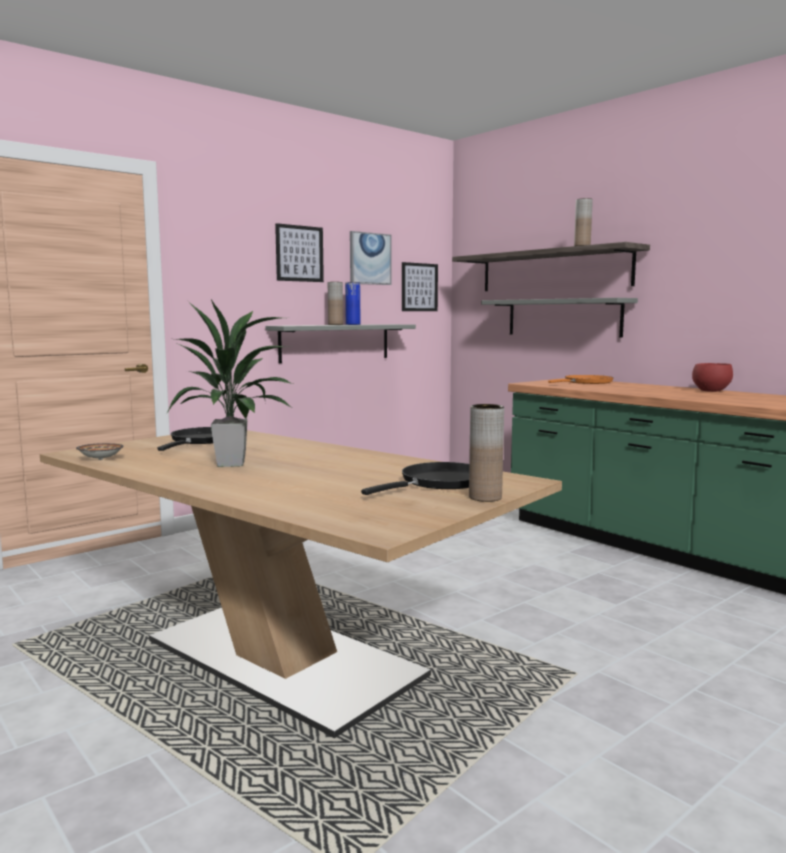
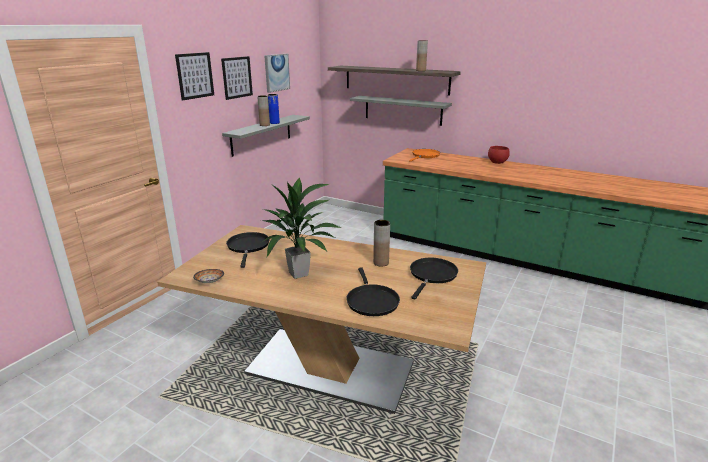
camera: 20 degrees left, 15 degrees up
(297, 493) = (371, 301): none -> black frying pan
(419, 287) = (304, 86): picture -> picture (195, 75)
(485, 497) = (467, 287): brown vase -> brown vase (381, 263)

